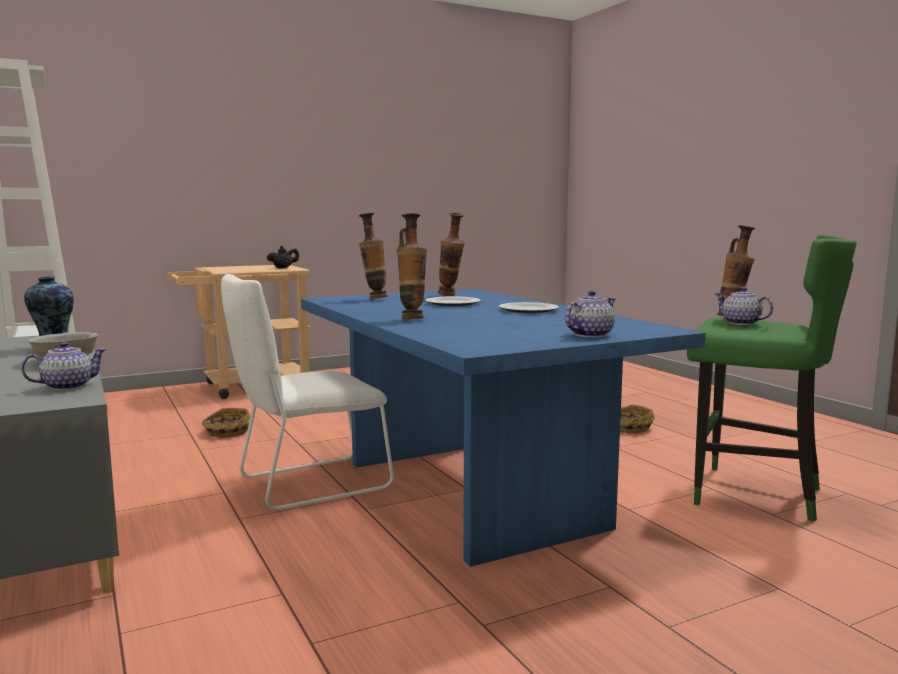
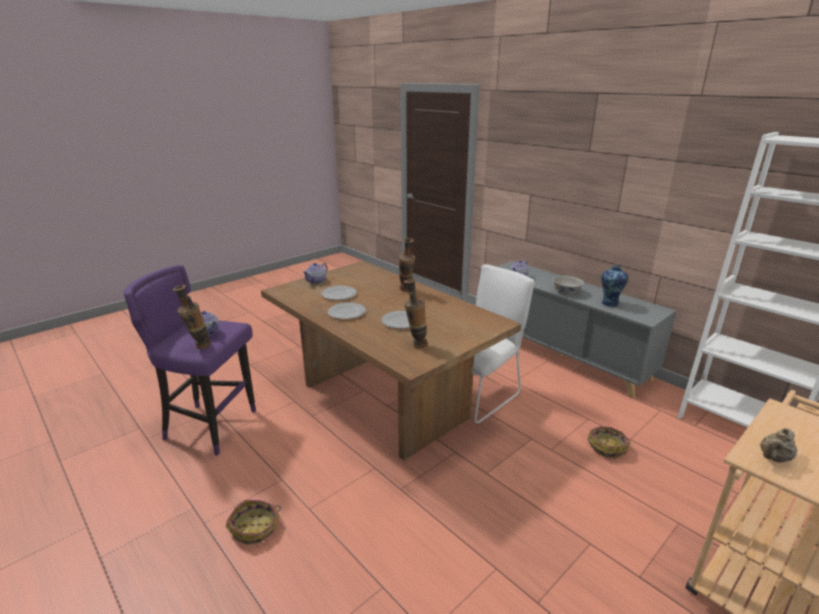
camera: 165 degrees right, 15 degrees up
(283, 268) = (773, 458): black teapot -> beige teapot
(373, 299) = (465, 326): vase -> none
(467, 493) = (385, 401): blue dining table -> brown dining table
(539, 321) = (339, 295): none -> plate
(753, 494) = (211, 427): green stool -> purple stool

